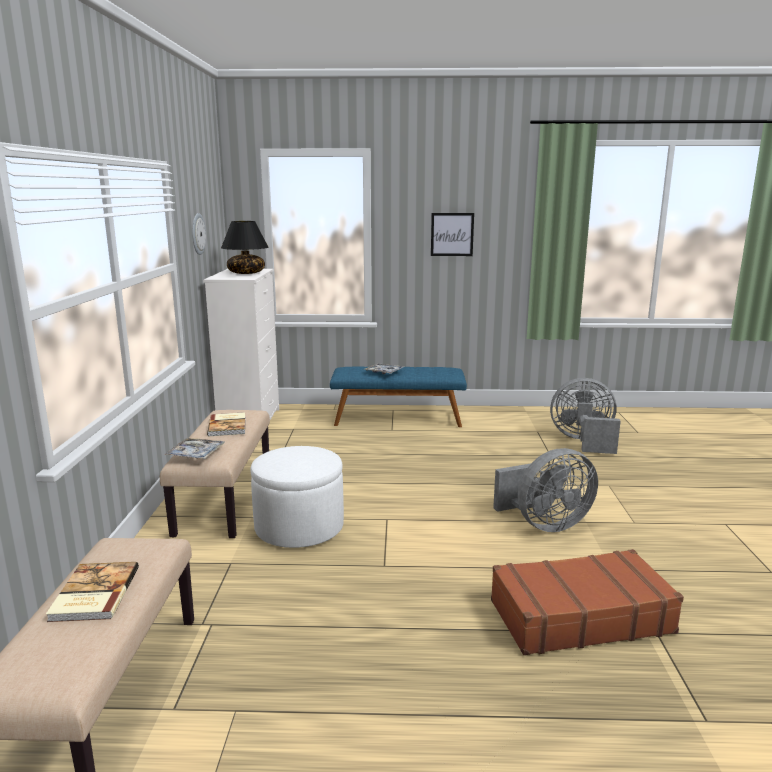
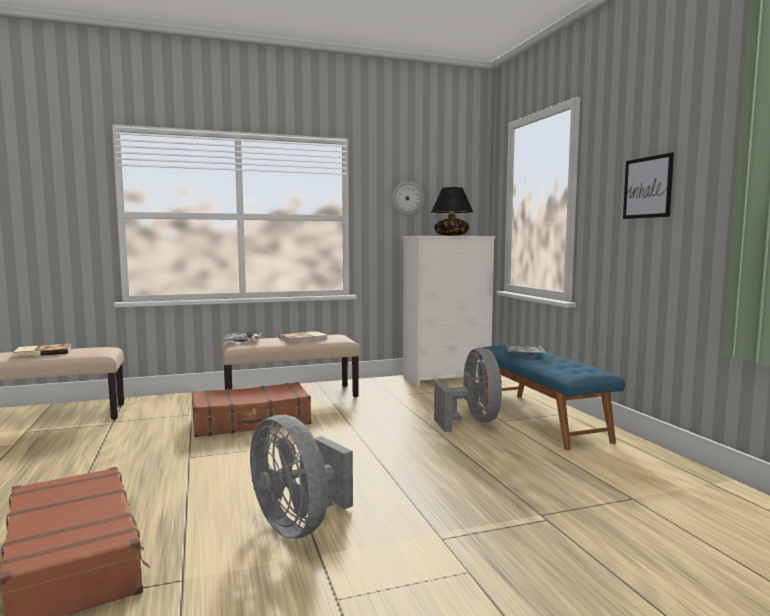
camera: 70 degrees right, 10 degrees down
(299, 527) = (251, 422): white ottoman -> brown suitcase
(583, 441) = (647, 541): grey fan -> grey fan (472, 422)

